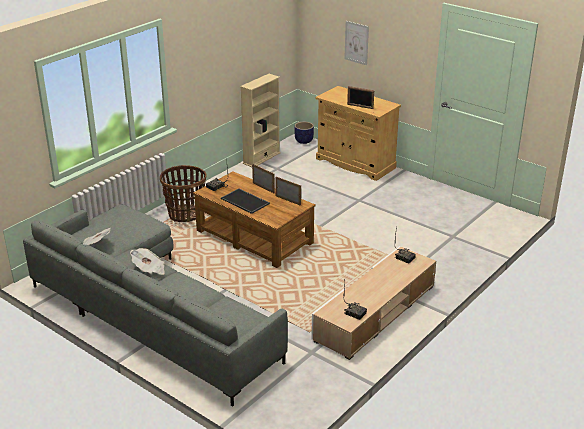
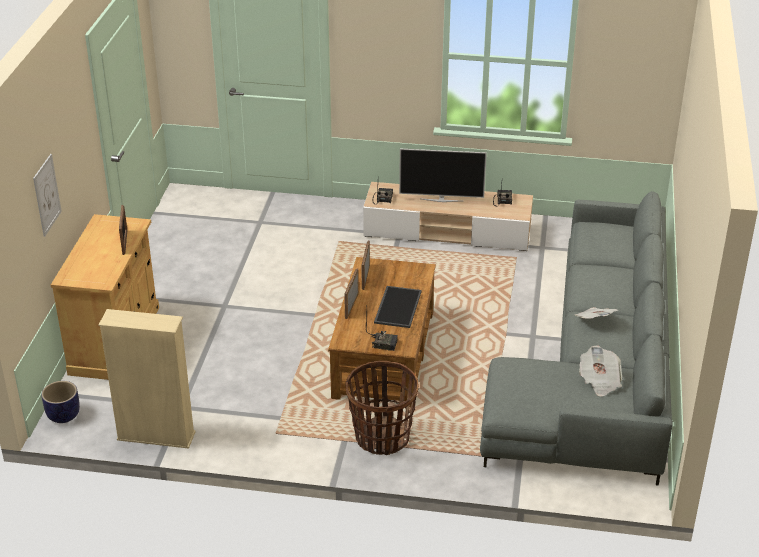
camera: 120 degrees left, 5 degrees up
(381, 283) = (441, 199): none -> television

